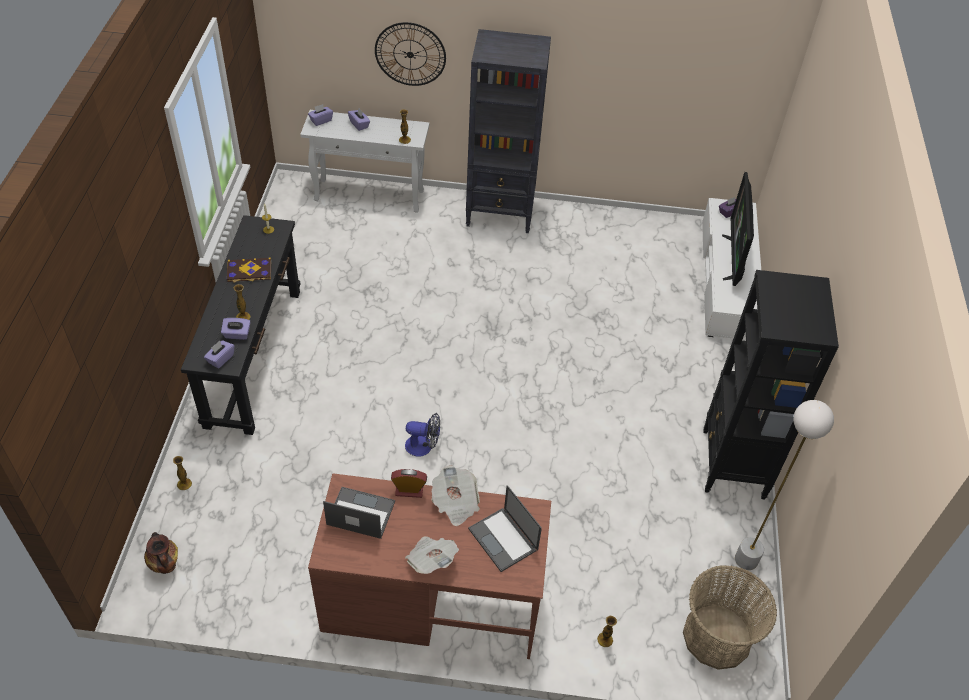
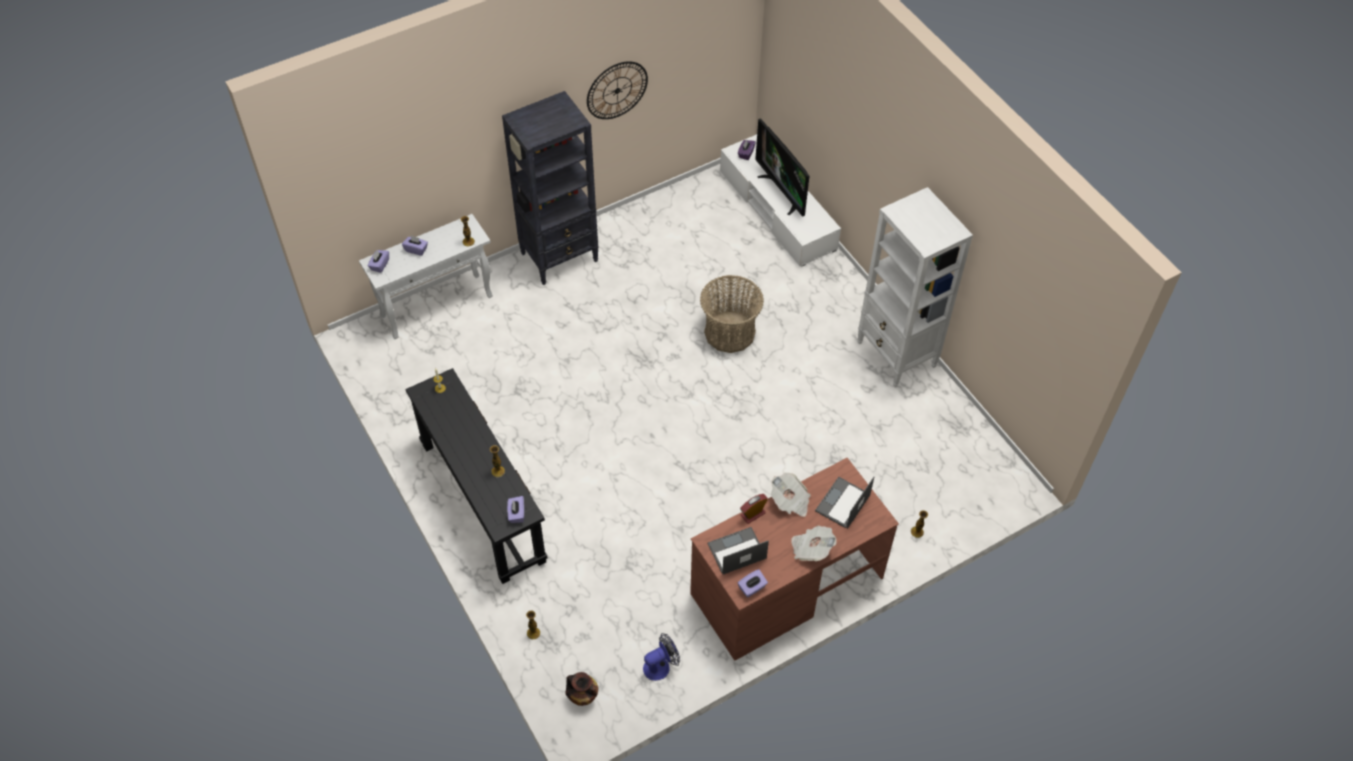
camera: 35 degrees left, 5 degrees up
(237, 334) = (508, 487): purple tissue box -> purple tissue box (752, 588)
(249, 271) = (462, 432): book -> none
(410, 54) = (442, 165): wall clock -> wall clock (617, 90)
(423, 446) = (680, 484): fan -> fan (660, 666)
(504, 540) = (842, 503): laptop -> laptop turned 105 degrees clockwise
(717, 636) = (980, 481): basket -> basket (729, 332)
(733, 465) = (896, 355): black bookcase -> white bookcase
(746, 559) = (957, 417): white floor lamp -> none

